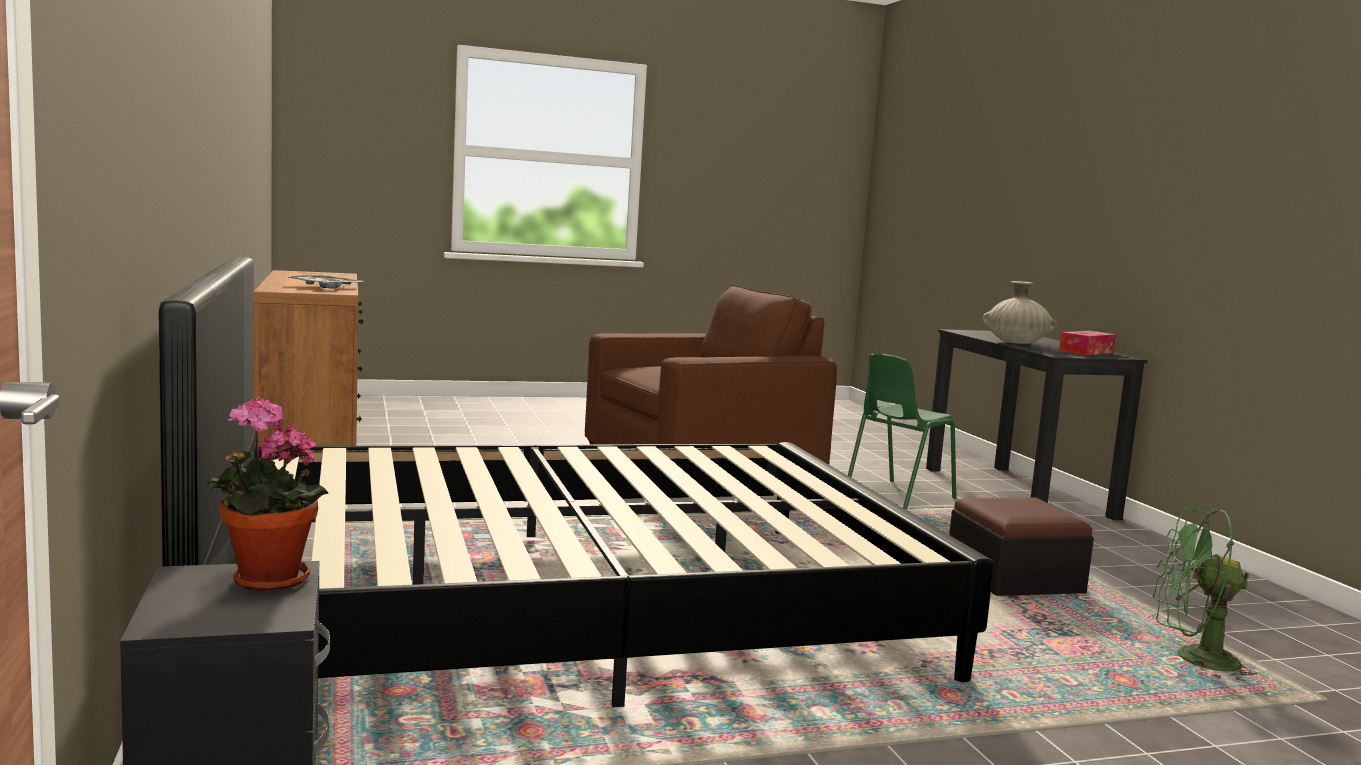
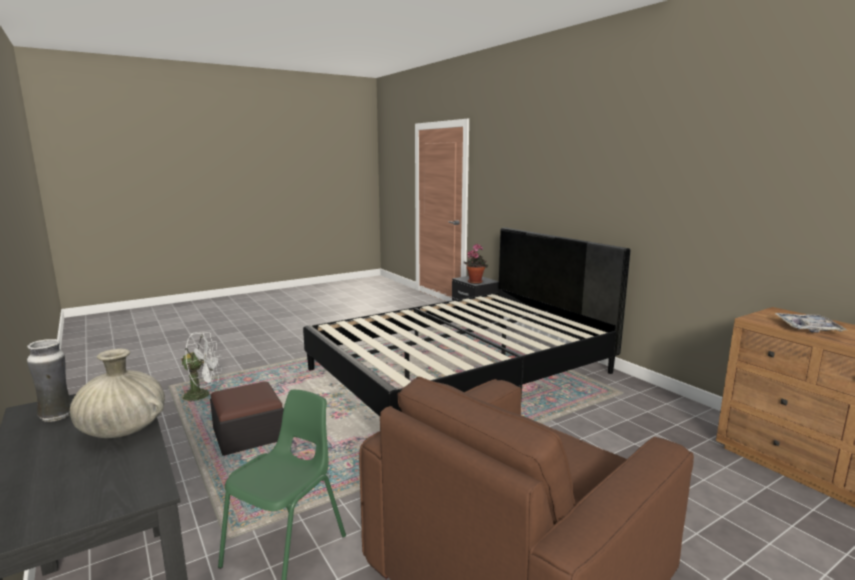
camera: 165 degrees right, 5 degrees up
(1086, 352) = (57, 416): tissue box -> vase
(1193, 660) = (203, 395): green fan -> white fan

